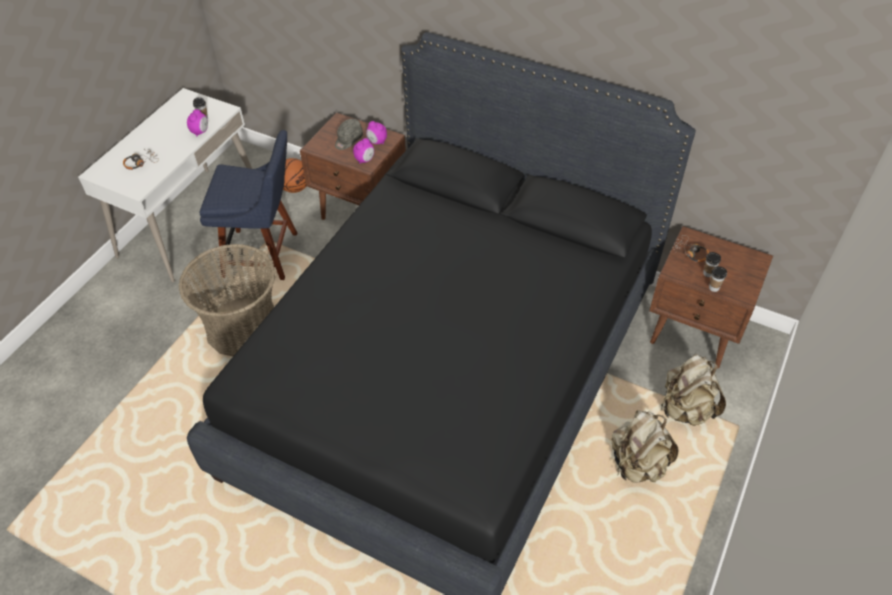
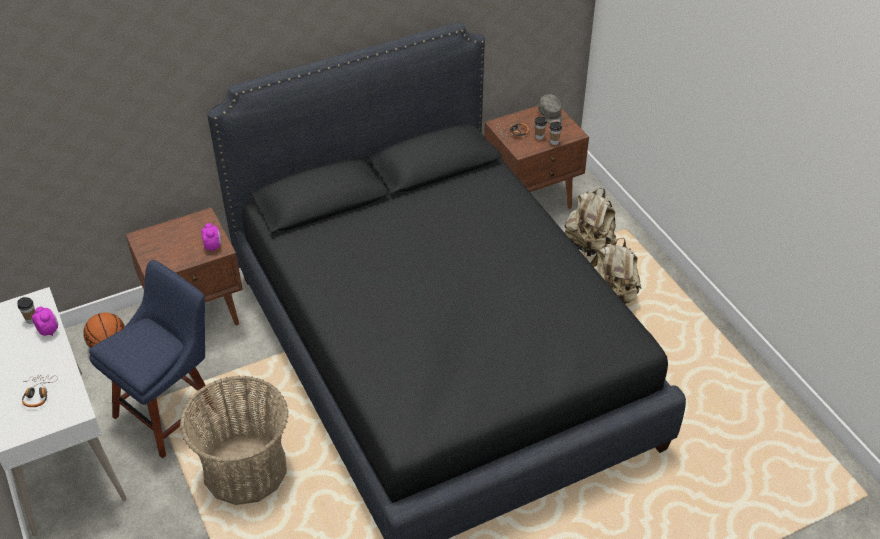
camera: 55 degrees left, 5 degrees down
(348, 140) = (173, 244): grey cap -> grey cap (550, 115)
(377, 142) = (199, 228): alarm clock -> none

